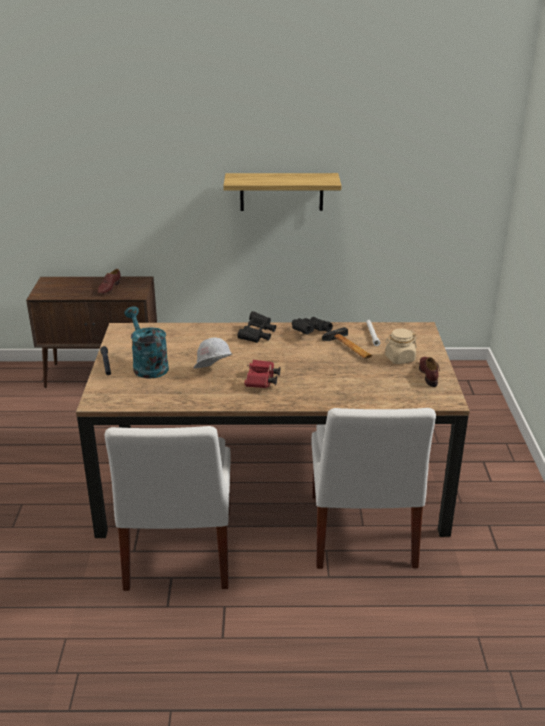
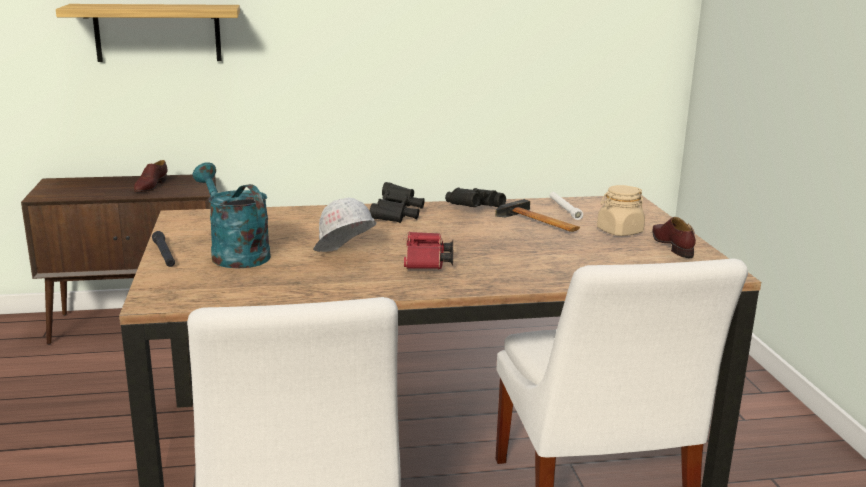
camera: 10 degrees left, 10 degrees down
(281, 191) = (397, 47): shelf -> shelf (158, 33)

